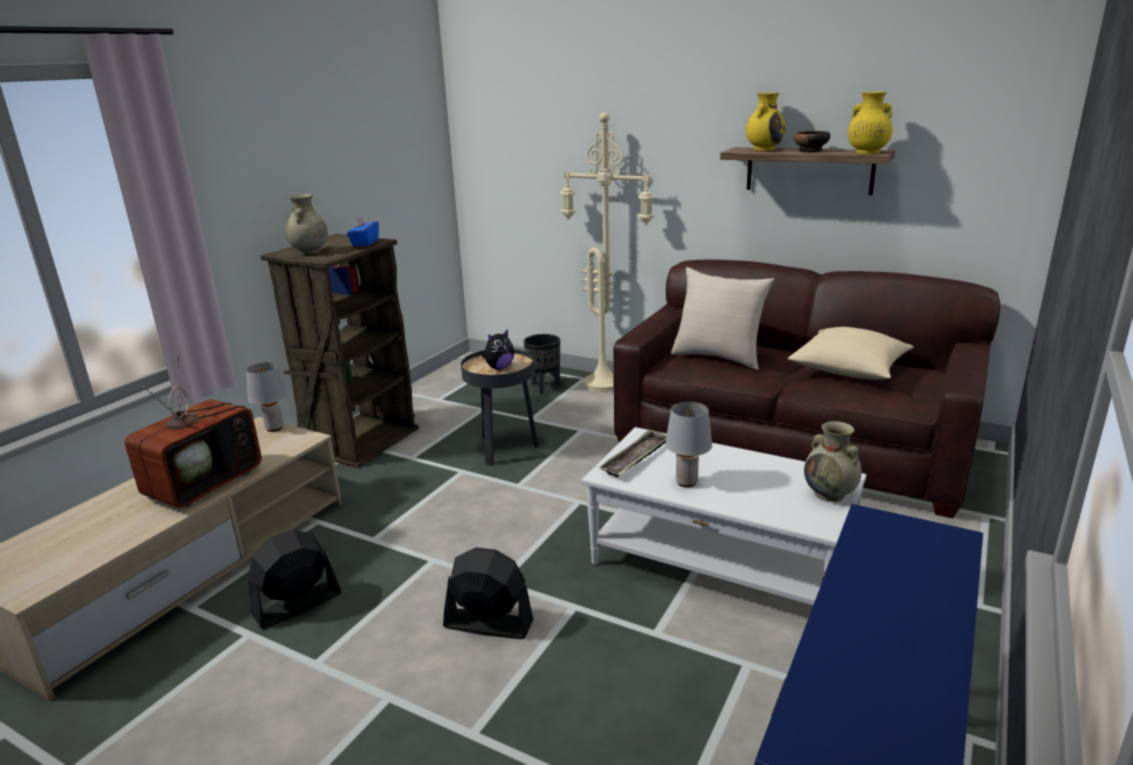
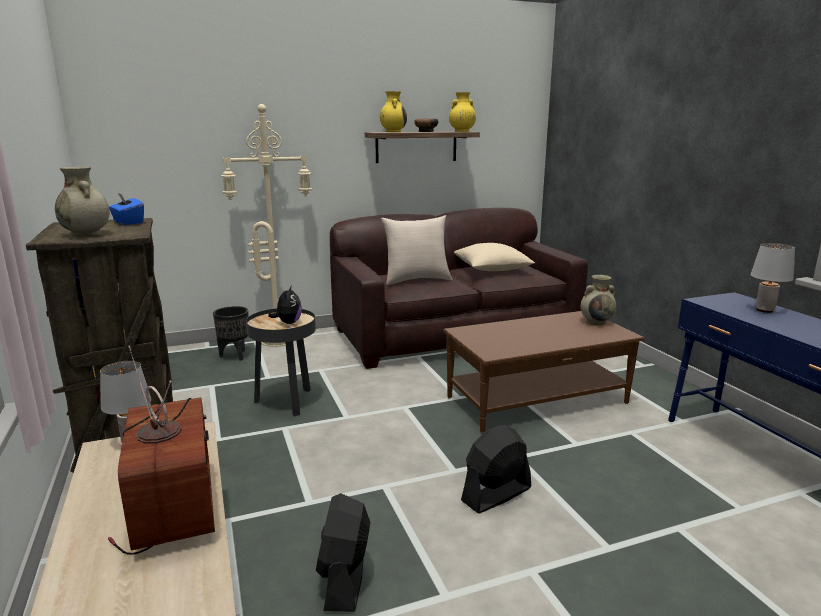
camera: 50 degrees left, 5 degrees down
(635, 458) = (485, 341): tray -> none
(687, 482) = (535, 341): grey table lamp -> grey table lamp (764, 310)
(719, 566) = (537, 400): white coffee table -> brown coffee table

